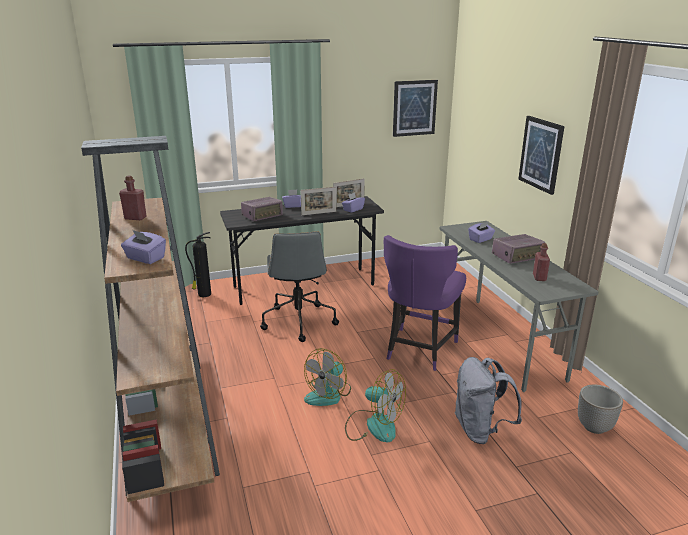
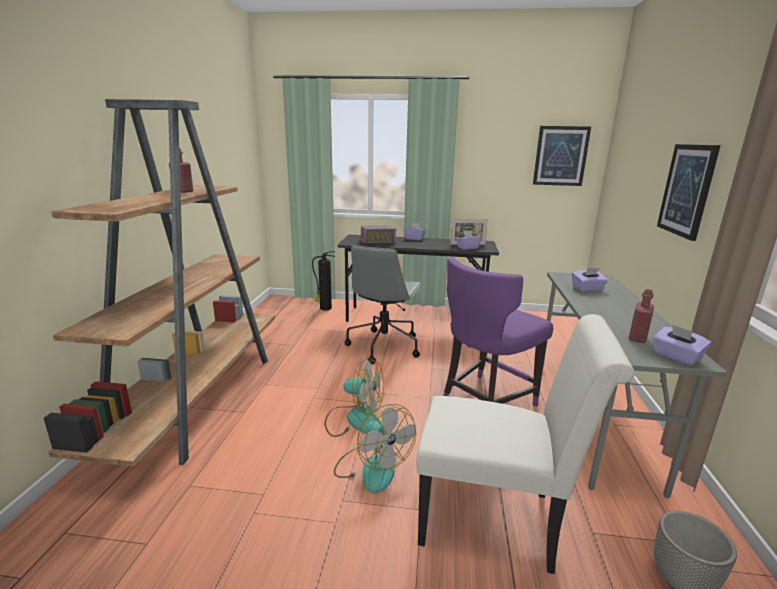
camera: 25 degrees right, 5 degrees down
(145, 258) = (116, 207): purple tissue box -> purple tissue box (676, 357)
(318, 213) = (431, 246): picture frame -> none
(328, 394) = (354, 419): fan -> fan turned 135 degrees counterclockwise
(480, 430) = (497, 520): grey backpack -> white chair
(517, 257) = (622, 312): radio -> none

